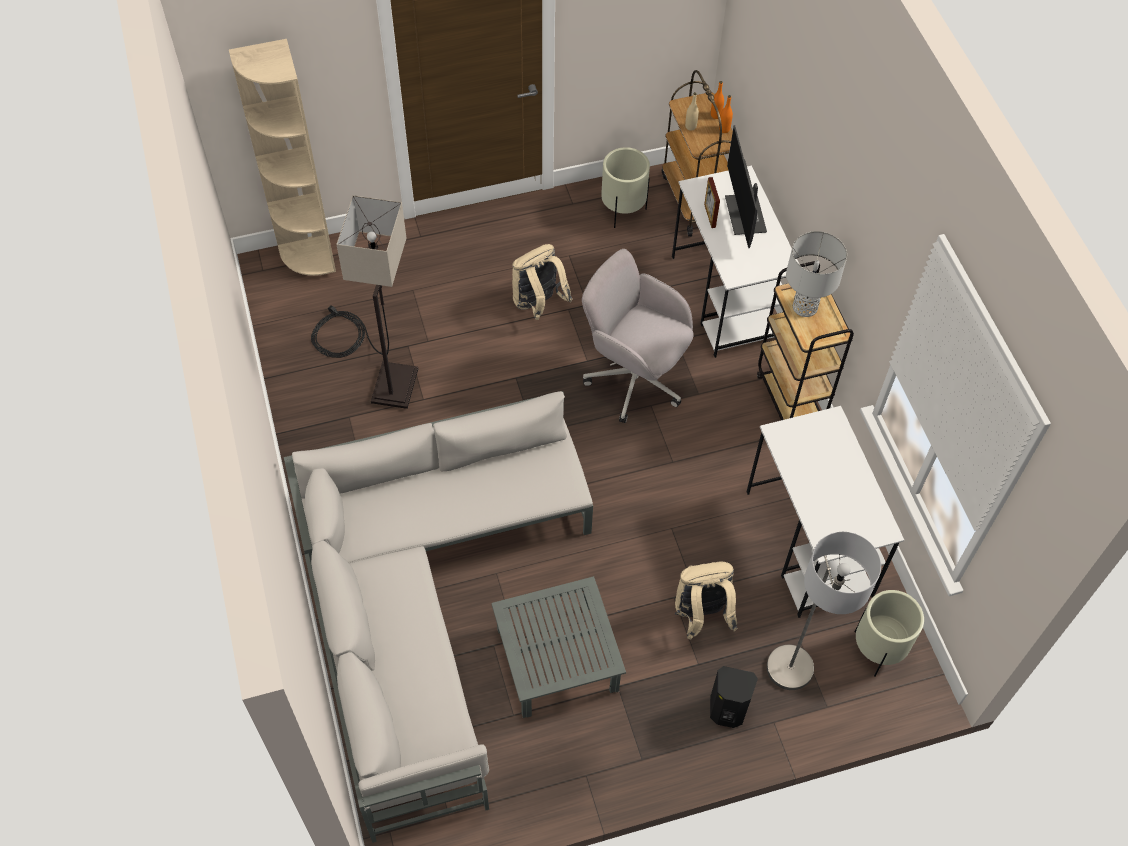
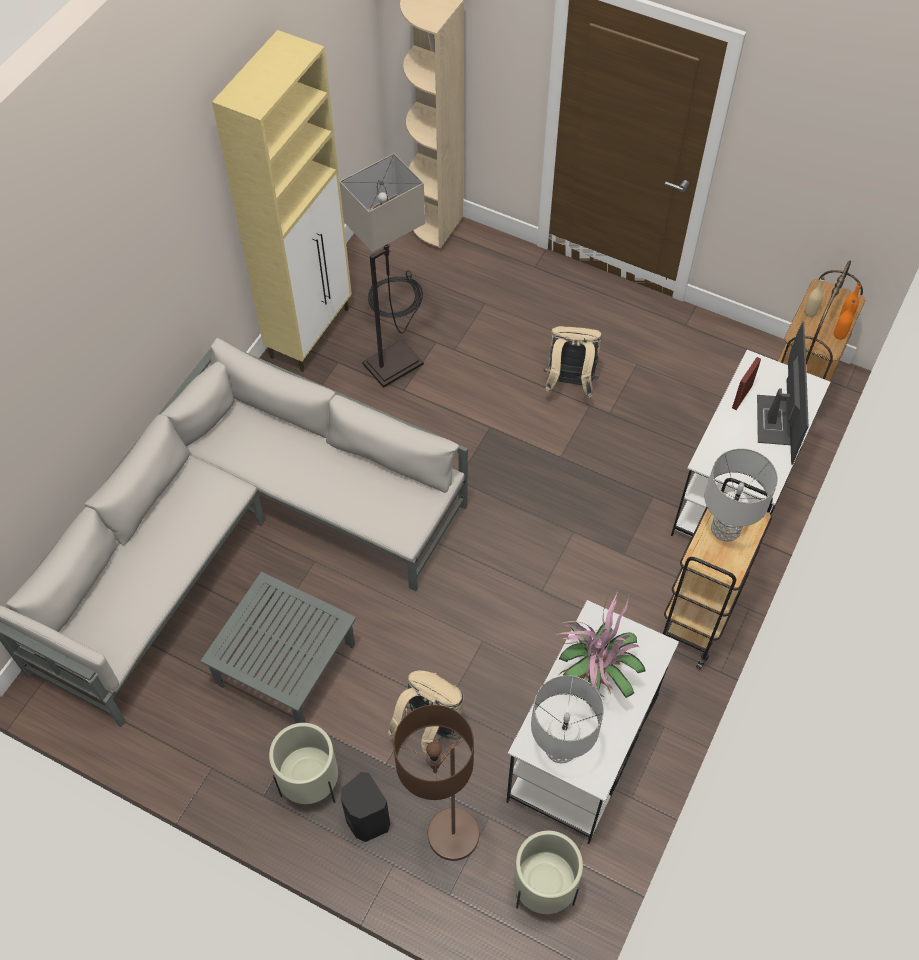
camera: 45 degrees right, 0 degrees up
(301, 410) = (311, 332): none -> beige cabinet
(623, 211) = (722, 360): beige planter -> beige planter (310, 784)
(633, 380) = (581, 501): grey office chair -> none
(745, 216) = (775, 420): monitor -> monitor turned 150 degrees clockwise
(793, 681) = (444, 848): grey floor lamp -> brown floor lamp
(817, 469) = (595, 675): none -> potted plant
(845, 531) = (560, 747): none -> white table lamp

